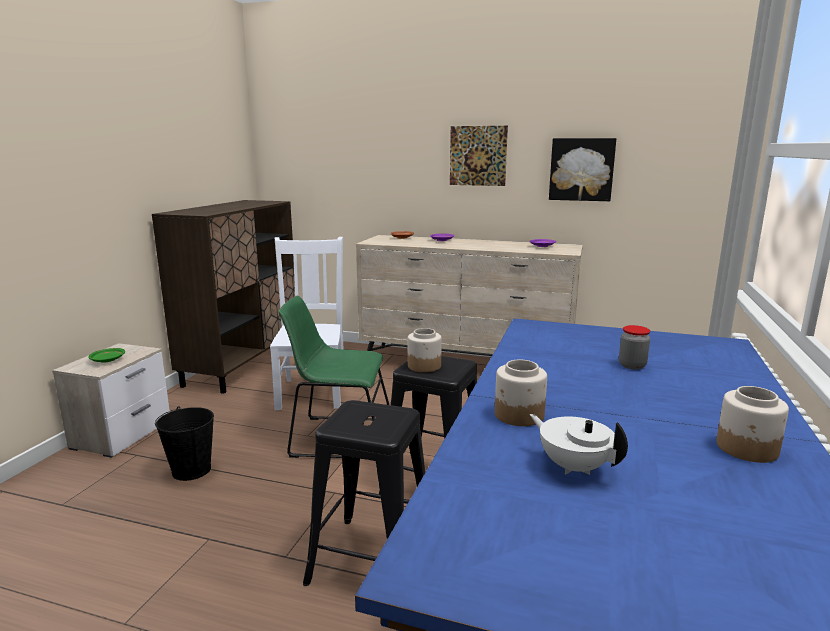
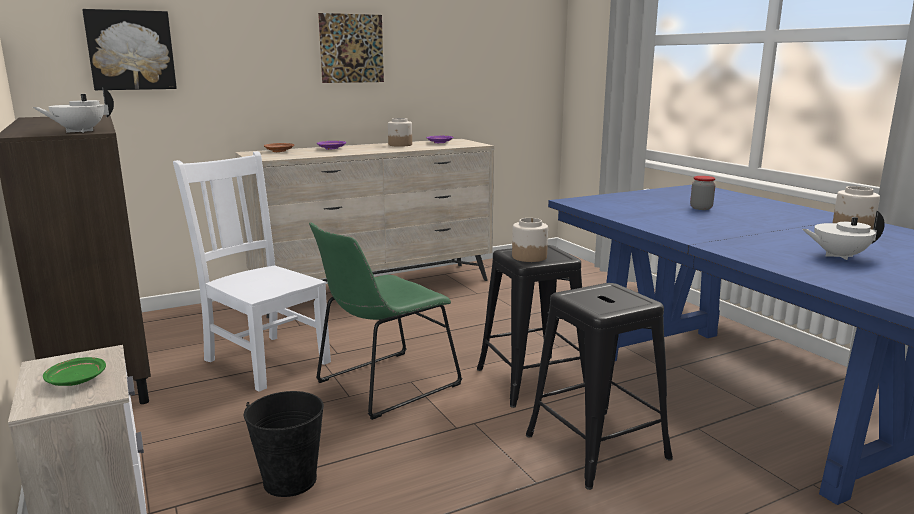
camera: 45 degrees left, 0 degrees up
(199, 213) = (79, 131): none -> white teapot
(519, 415) = (745, 245): jar -> jar (400, 145)
(581, 169) = (454, 62): picture -> picture (131, 50)

